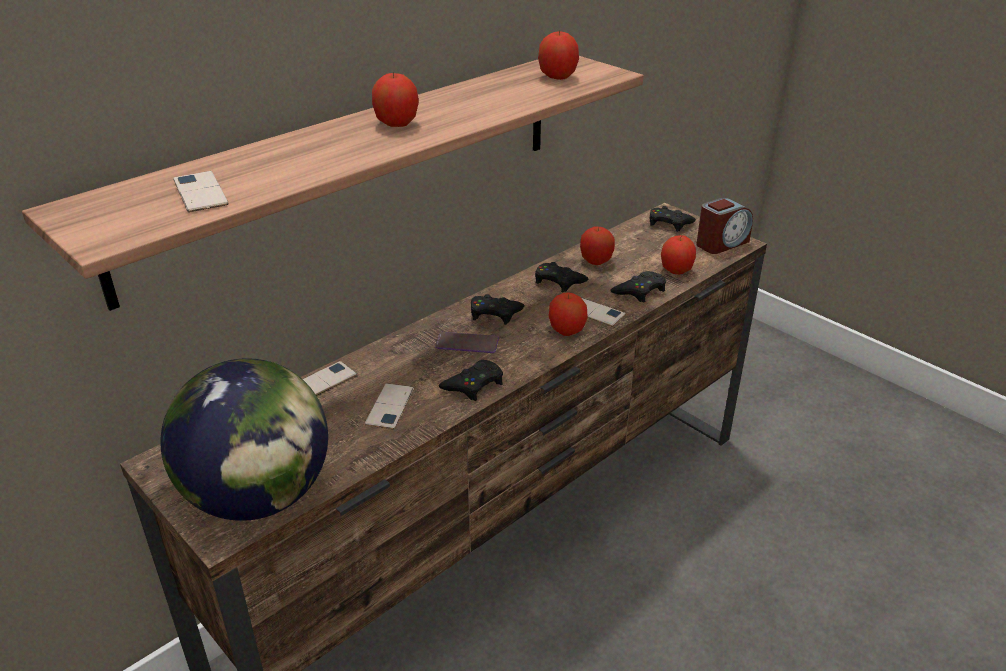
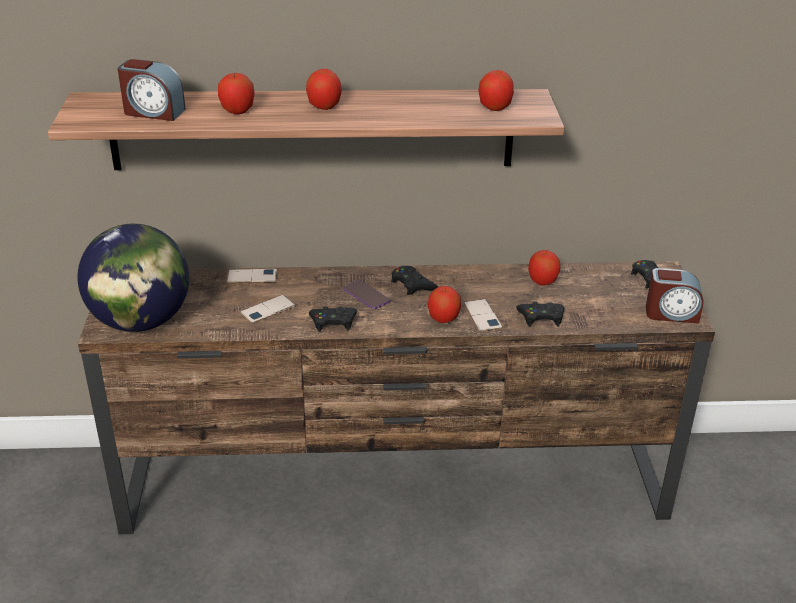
camera: 40 degrees right, 0 degrees up
(200, 192) = (153, 112): phone -> alarm clock
(558, 281) = (490, 283): black game controller -> none
(676, 270) = (596, 316): apple -> apple (237, 111)

